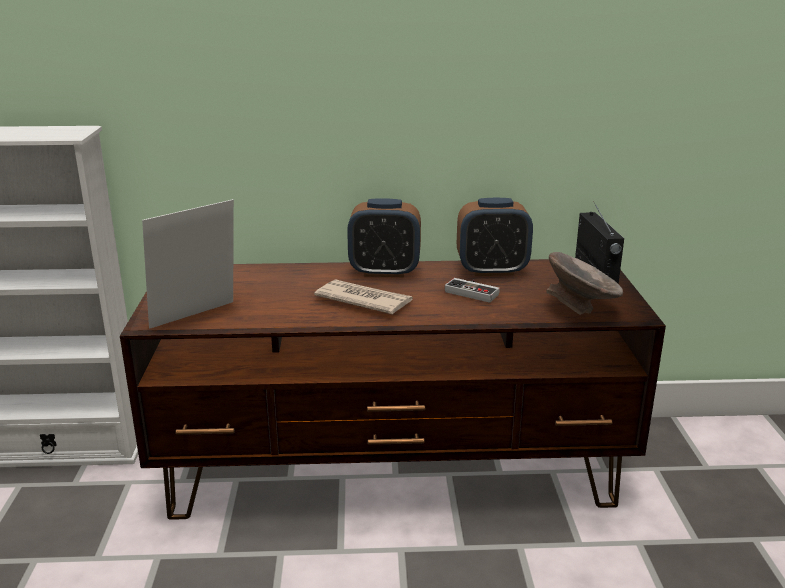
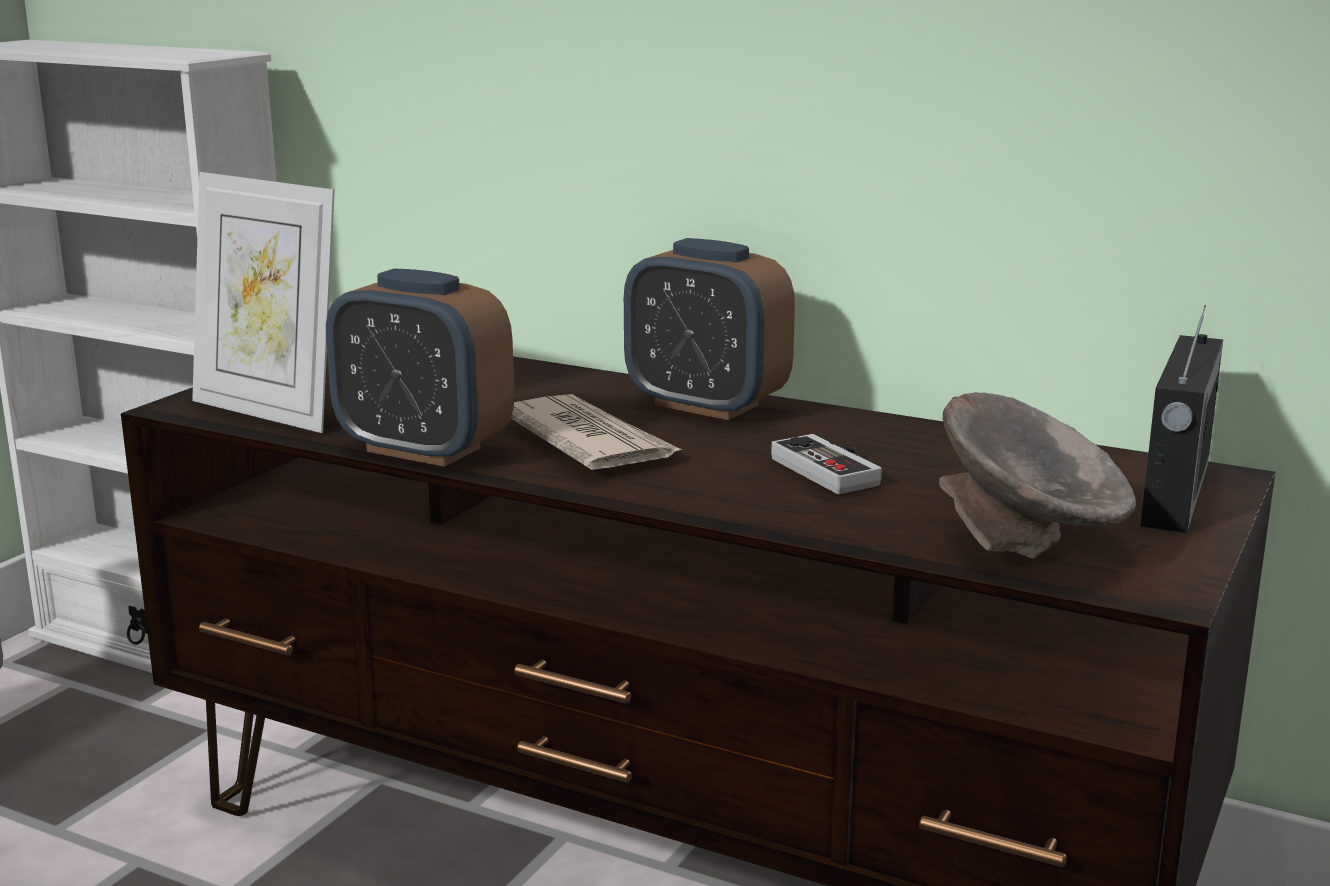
camera: 30 degrees right, 5 degrees down
(197, 317) = (270, 411): picture frame -> picture frame turned 135 degrees counterclockwise
(492, 270) = (935, 442): alarm clock -> alarm clock (423, 449)

